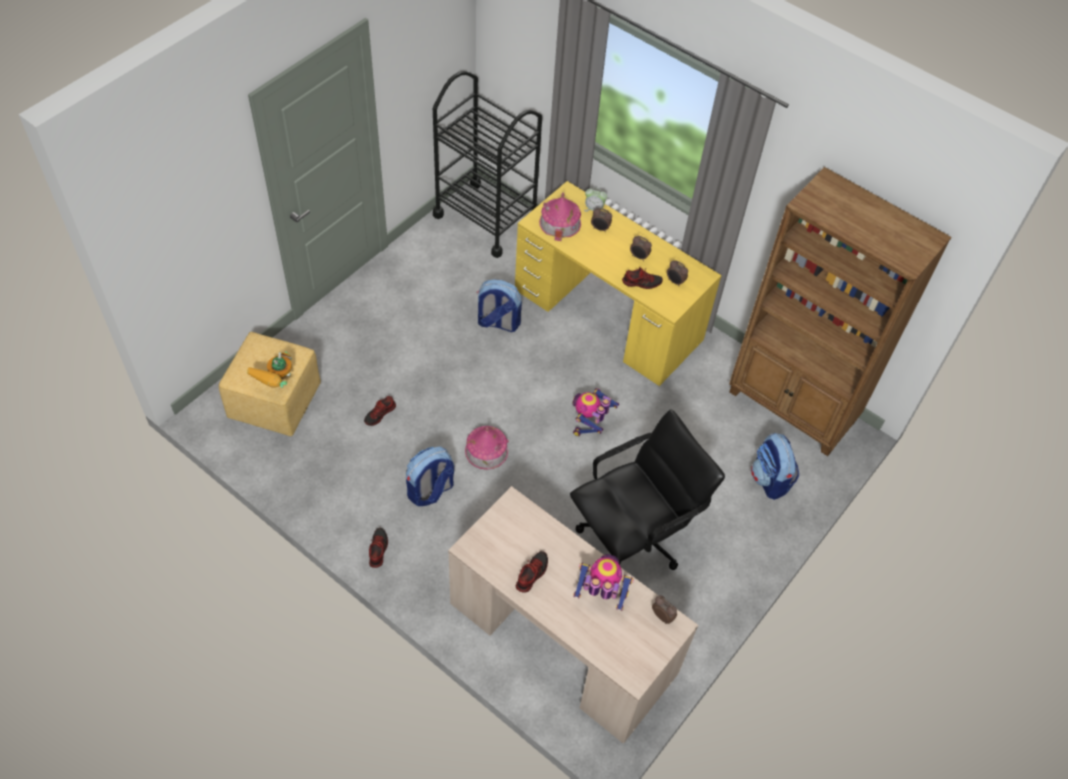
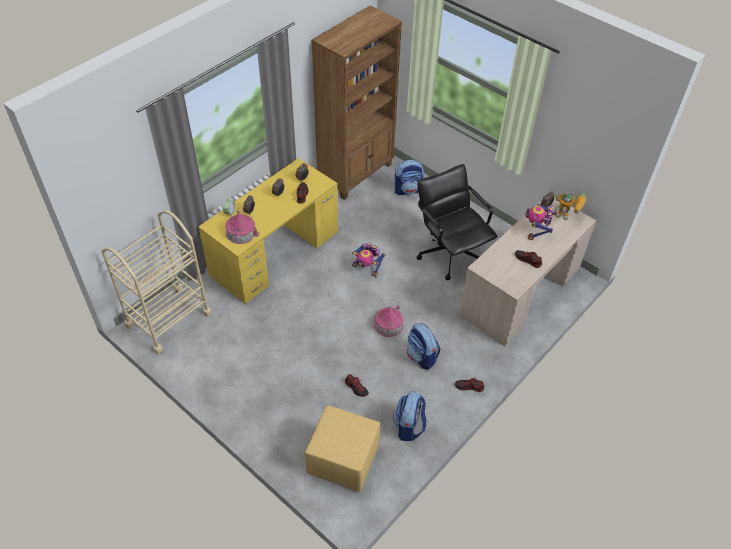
camera: 85 degrees left, 5 degrees down
(278, 388) = (366, 425): toy robot -> toy robot (567, 215)
(485, 219) = (169, 319): black cart -> beige cart
(497, 323) = (276, 315): backpack -> backpack (409, 427)

